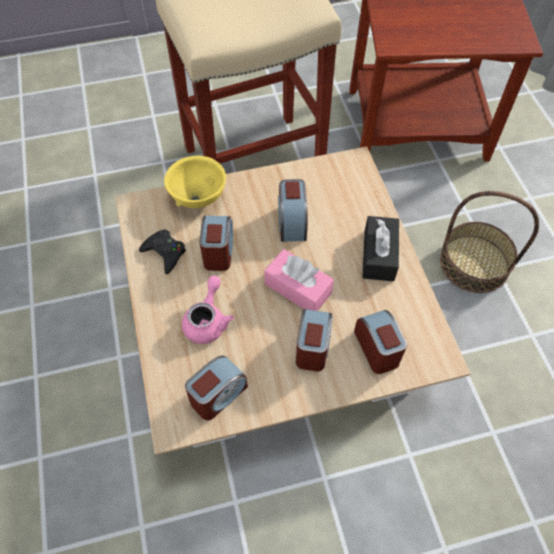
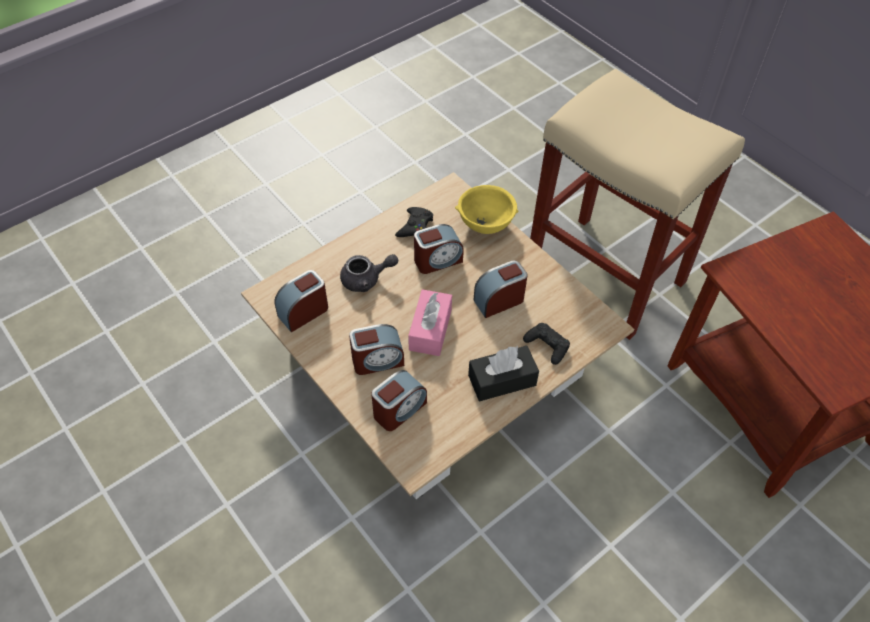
camera: 65 degrees right, 5 degrees down
(208, 320) = (366, 279): pink teapot -> grey teapot
(218, 395) = (303, 312): alarm clock -> alarm clock turned 120 degrees clockwise
(357, 209) = (547, 346): none -> black game controller
(474, 263) = (605, 519): basket -> none

